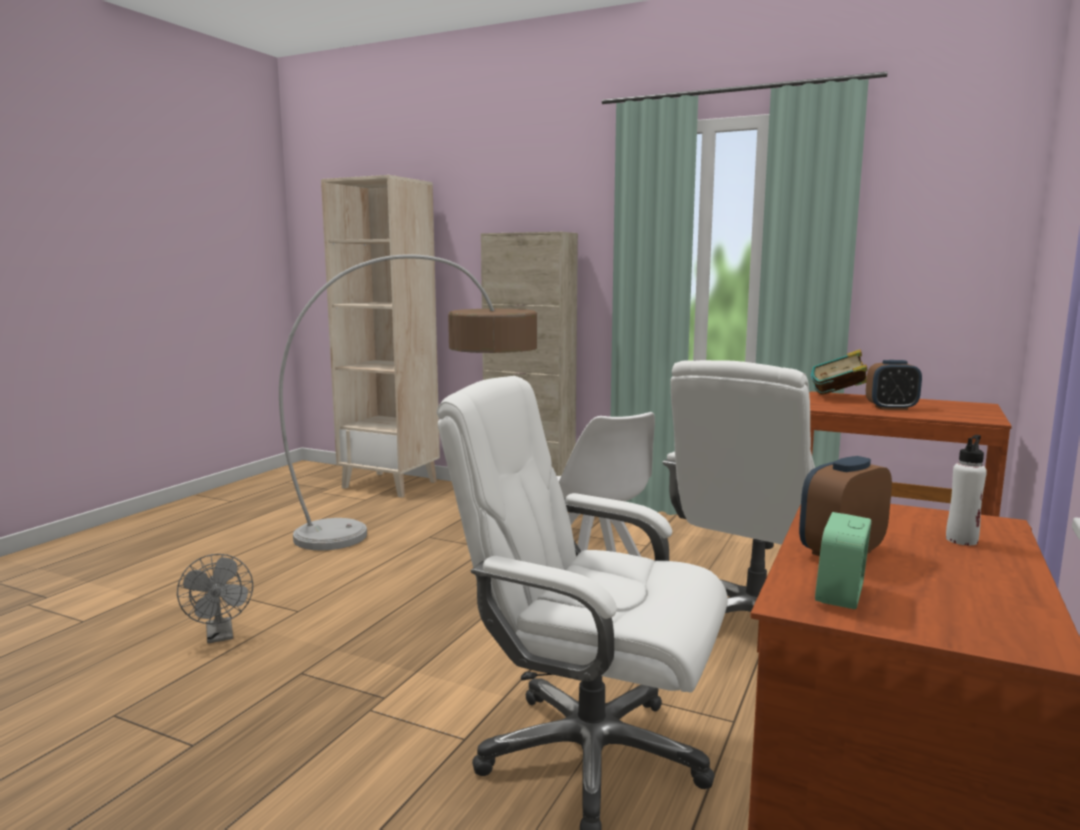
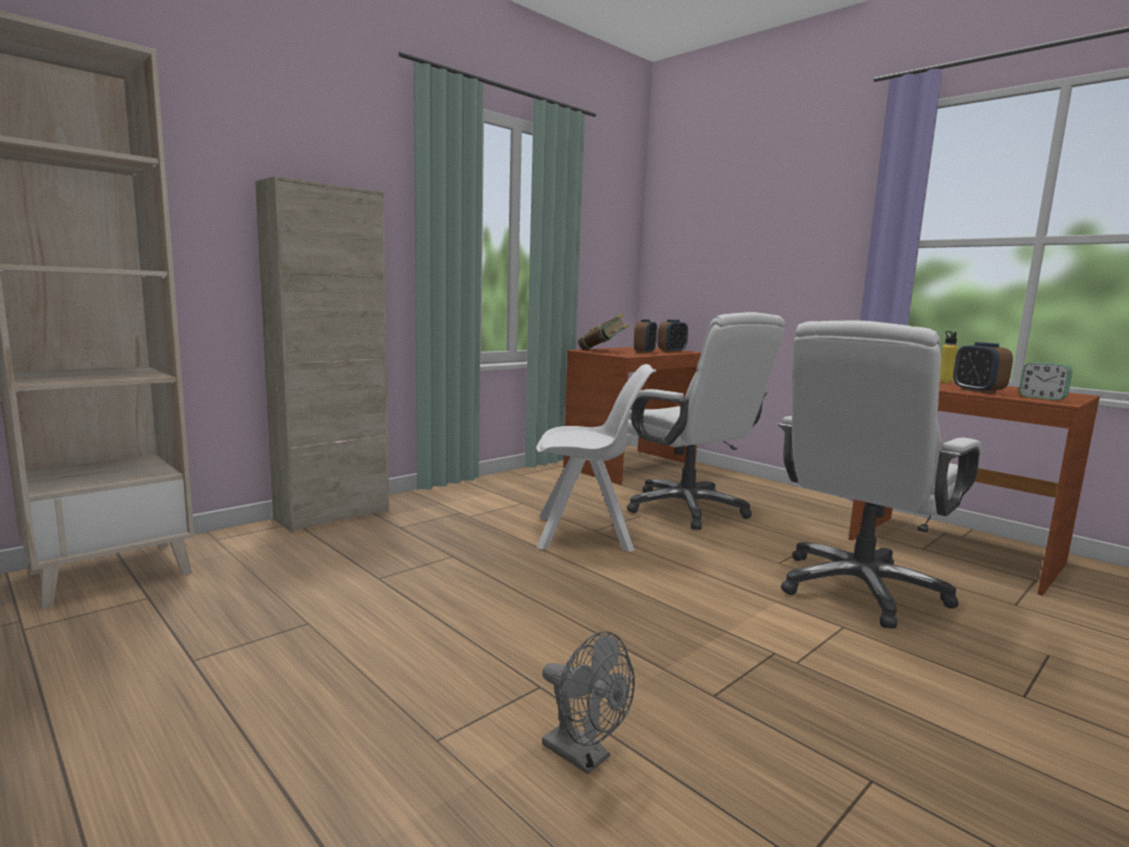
camera: 70 degrees left, 0 degrees up
(220, 636) = (584, 756): grey fan -> grey fan turned 45 degrees clockwise
(429, 529) = (353, 575): floor lamp -> none
(955, 414) = (672, 351): none -> alarm clock
(961, 540) = (944, 382): white bottle -> yellow bottle

